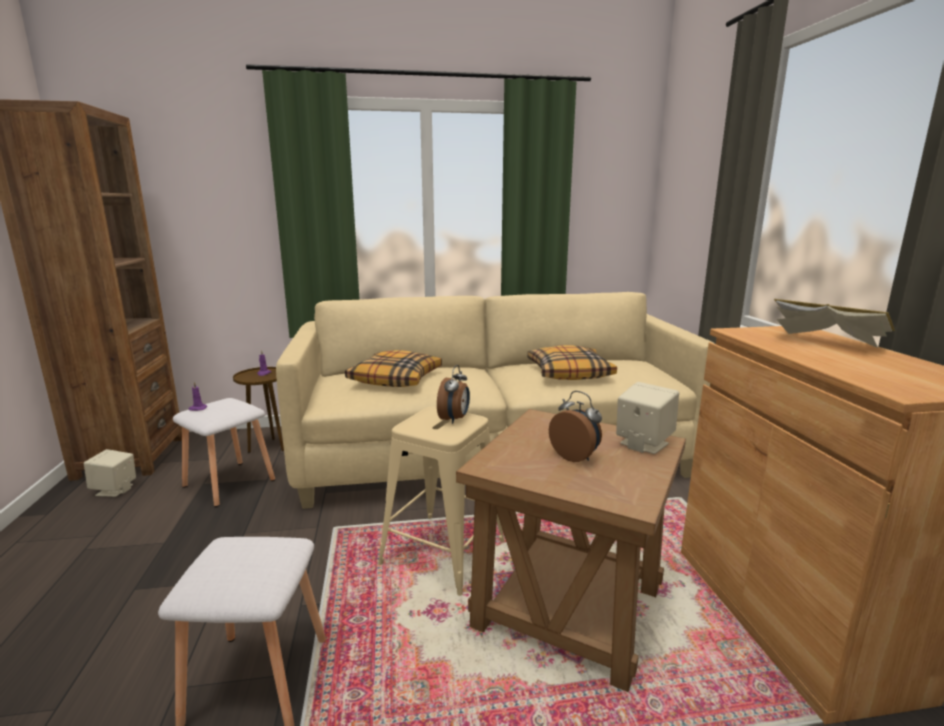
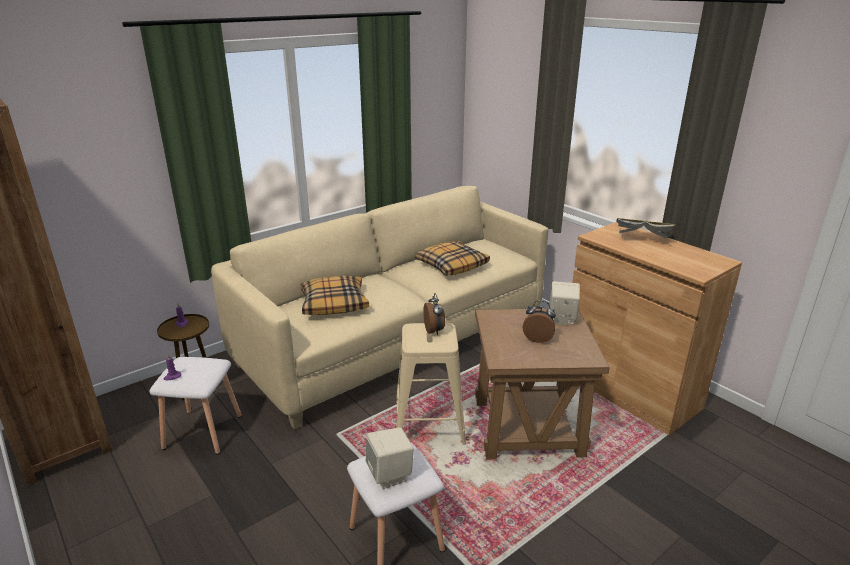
camera: 30 degrees left, 10 degrees up
(115, 490) = (95, 475): beige speaker -> beige speaker (390, 474)

